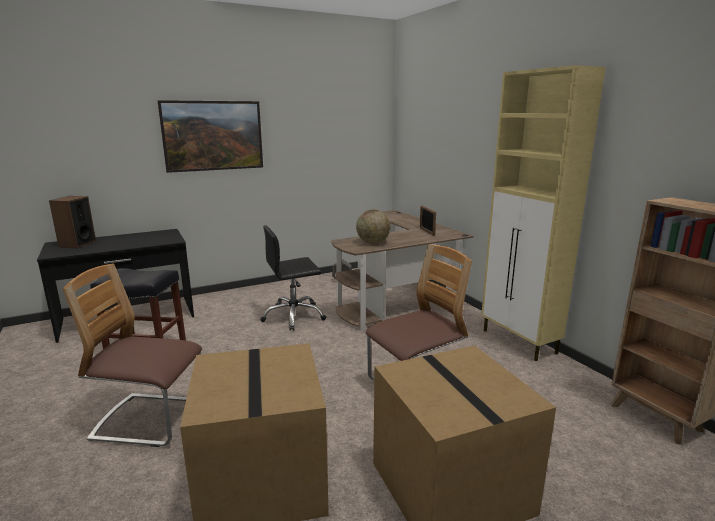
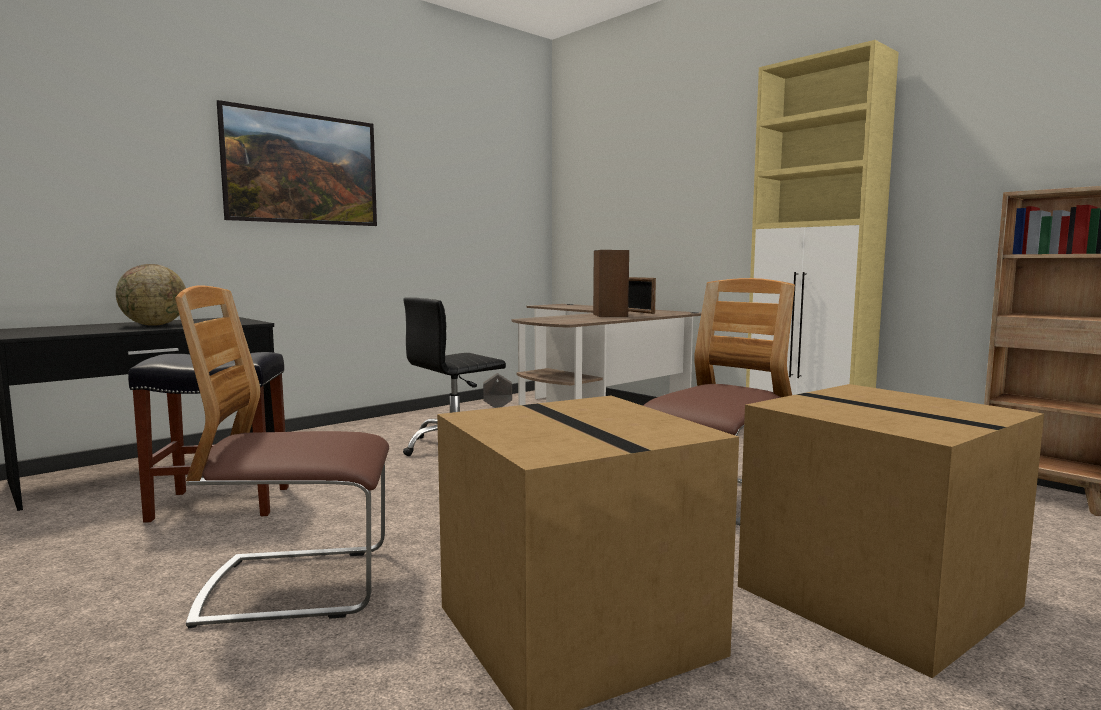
camera: 15 degrees left, 10 degrees down
(77, 244) = (64, 328): speaker -> speaker (609, 315)
(373, 243) = (579, 318): globe -> globe (154, 325)

